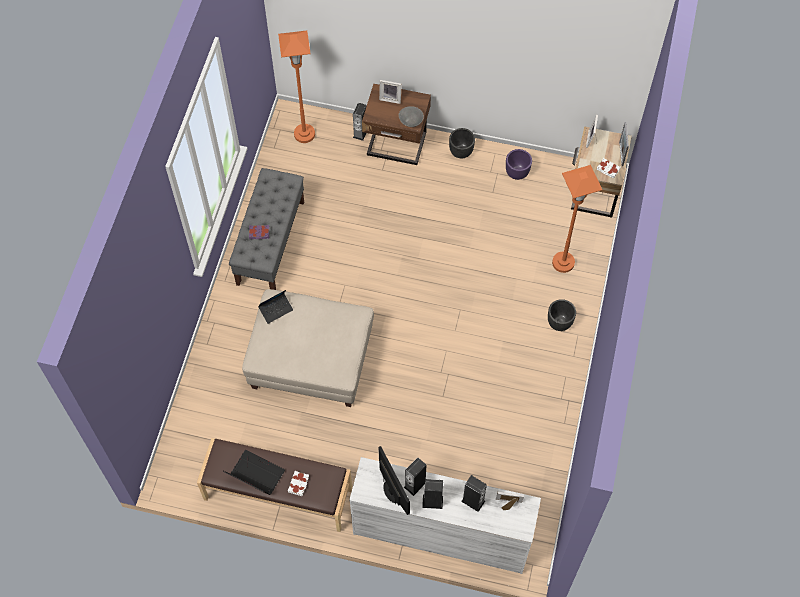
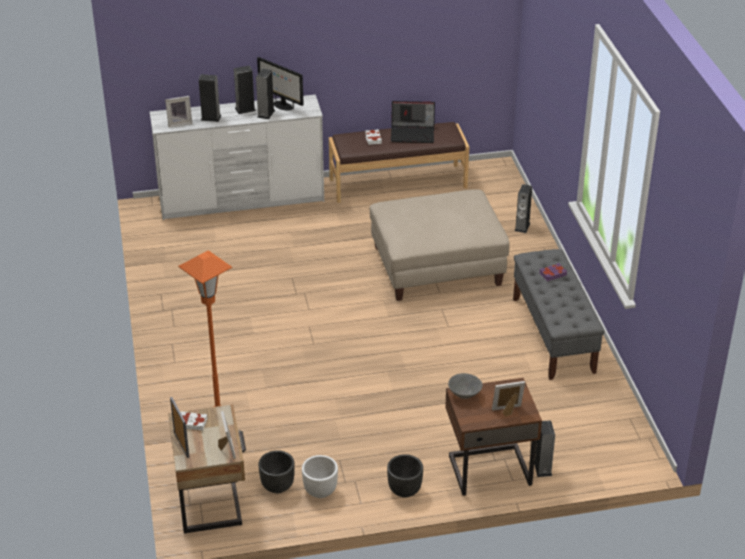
camera: 155 degrees right, 25 degrees down
(206, 378) = (522, 227): none -> speaker
(276, 309) = (484, 226): laptop -> none
(304, 134) = (607, 443): orange floor lamp -> none
(517, 173) = (320, 491): purple planter -> white planter
(559, 323) = (199, 365): black planter -> black planter (277, 486)

